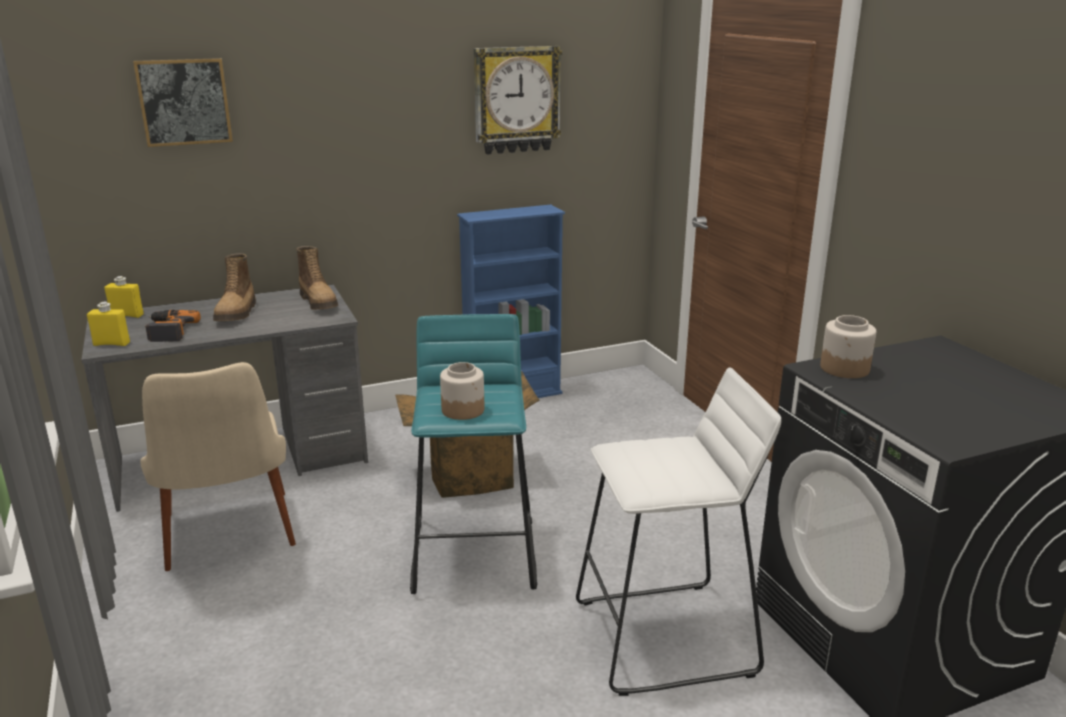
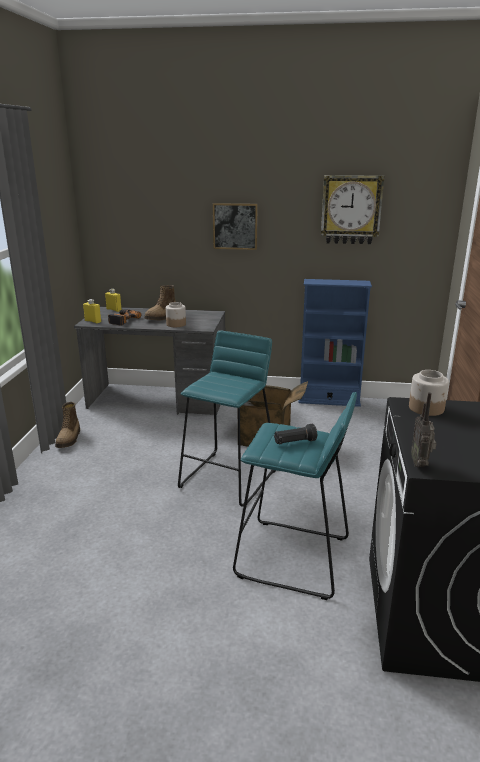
camera: 30 degrees right, 0 degrees up
(184, 102) = (154, 199): picture -> picture (235, 226)
(230, 544) = (119, 437): beige chair -> none
(319, 302) = (206, 319): boot -> boot (69, 439)
(463, 410) = (215, 387): jar -> jar (176, 324)
(666, 637) = (293, 558): white stool -> turquoise stool
(671, 462) = (294, 442): none -> black flashlight
(937, 441) = (420, 464): none -> radio

